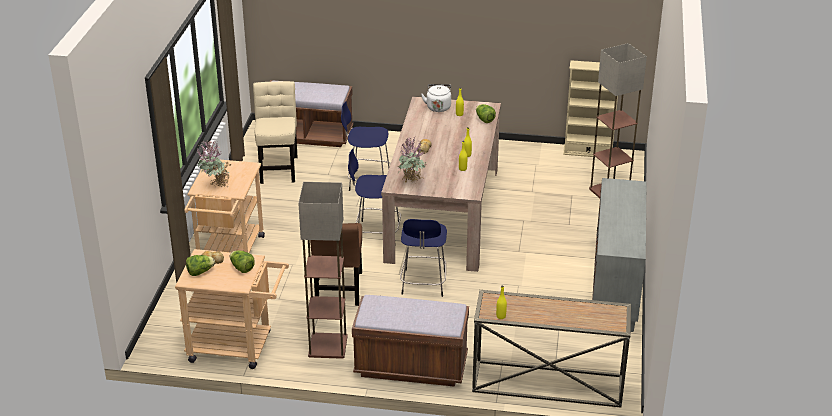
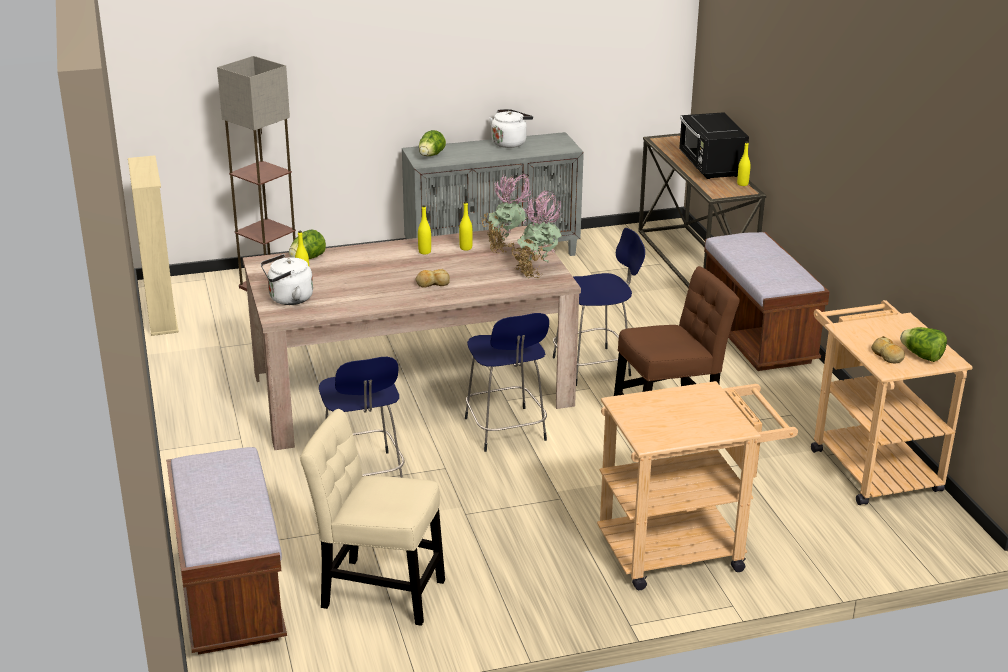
camera: 115 degrees left, 5 degrees down
(216, 187) = (714, 413): potted plant -> potted plant (506, 249)
(242, 268) = (873, 330): lettuce -> lettuce (431, 155)
(278, 168) = (377, 591): beige chair -> beige chair turned 45 degrees clockwise
(327, 346) = (788, 399): floor lamp -> none
(545, 314) = (710, 166): none -> black microwave
(633, 227) = (510, 143): none -> white kettle

